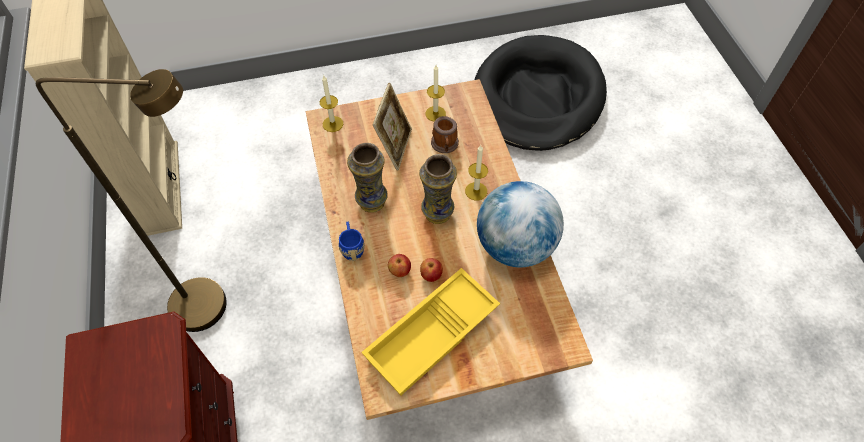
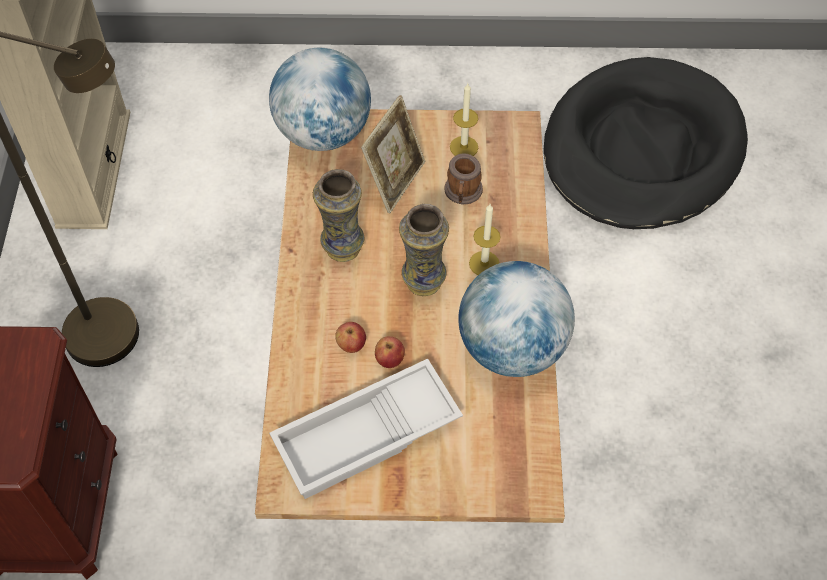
camera: 15 degrees right, 0 degrees up
(333, 124) = (323, 133): candle -> globe
(352, 247) = (300, 301): blue mug -> none
(432, 337) = (366, 437): yellow tray -> white tray

